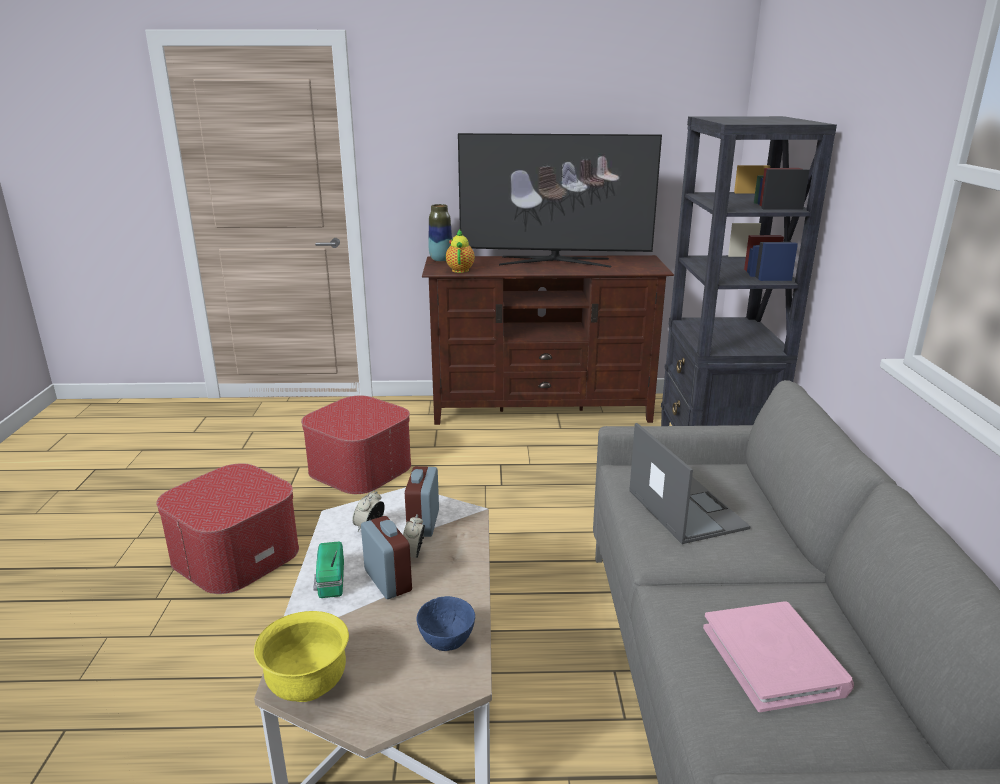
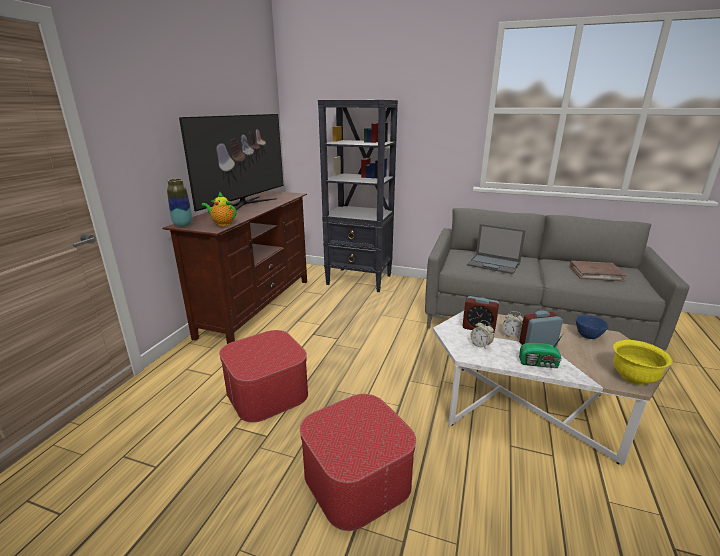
camera: 70 degrees left, 0 degrees up
(685, 508) = (494, 264): laptop -> laptop turned 150 degrees counterclockwise
(774, 659) = (595, 273): pink book -> brown book

